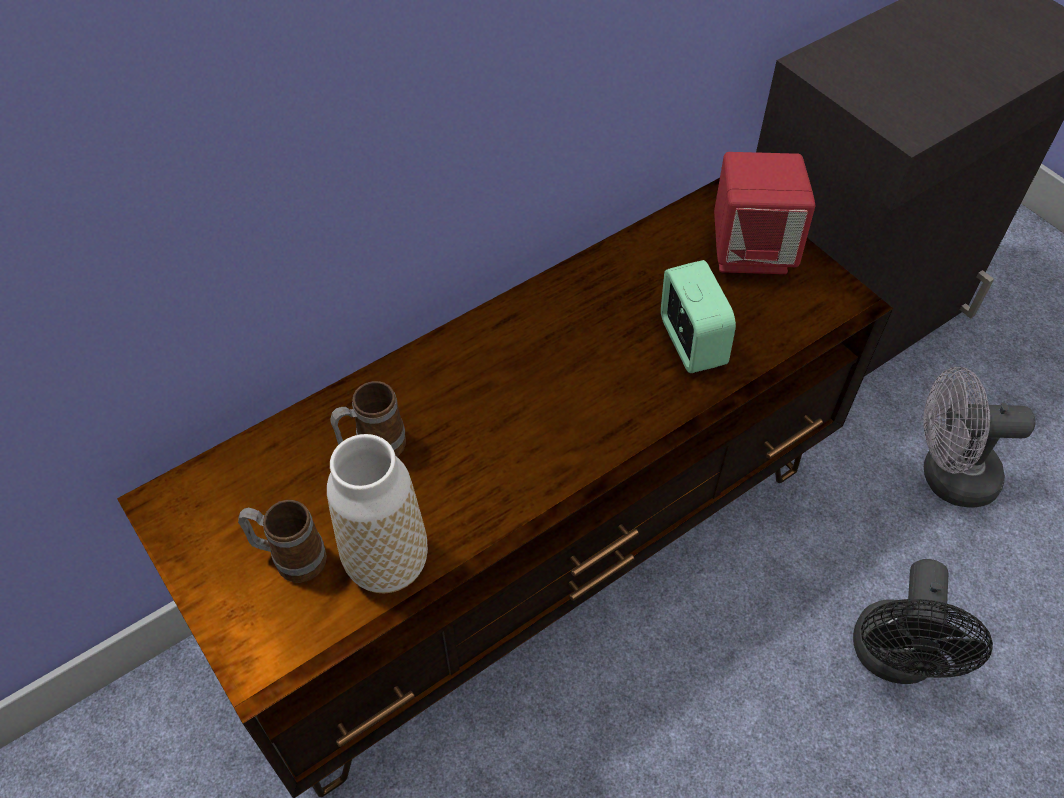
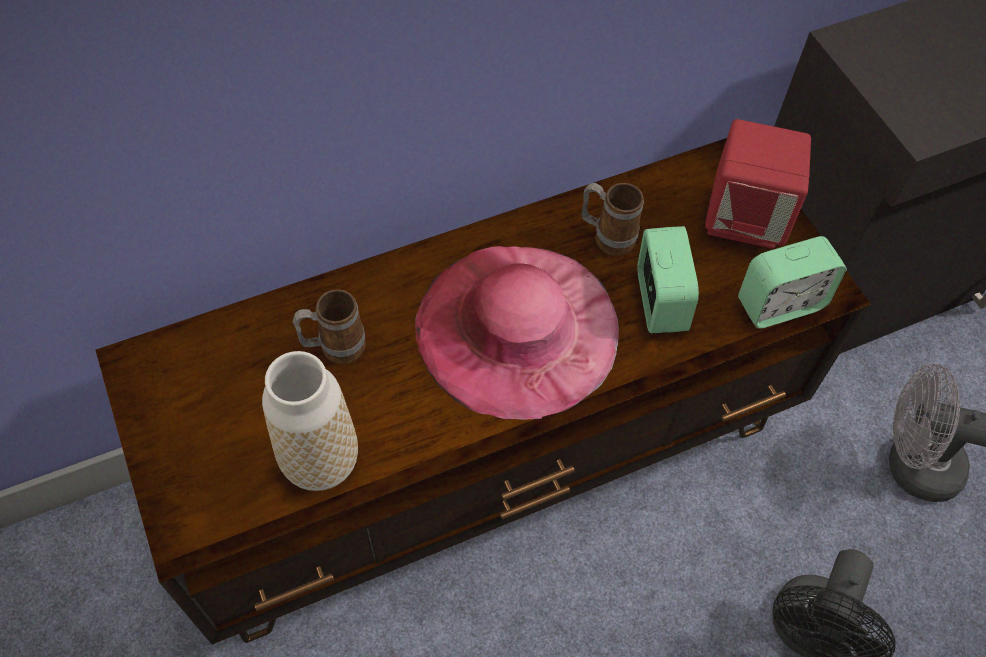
camera: 10 degrees right, 5 degrees up
(291, 558) = (235, 438): mug -> mug (606, 236)
(557, 394) = (517, 328): none -> pink hat
(807, 324) = (780, 304): none -> alarm clock

